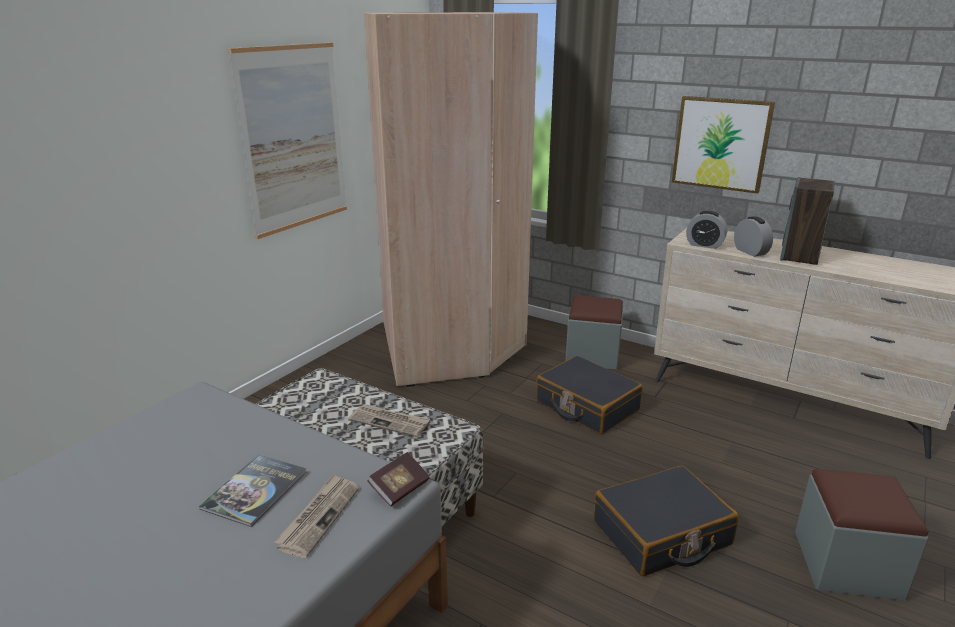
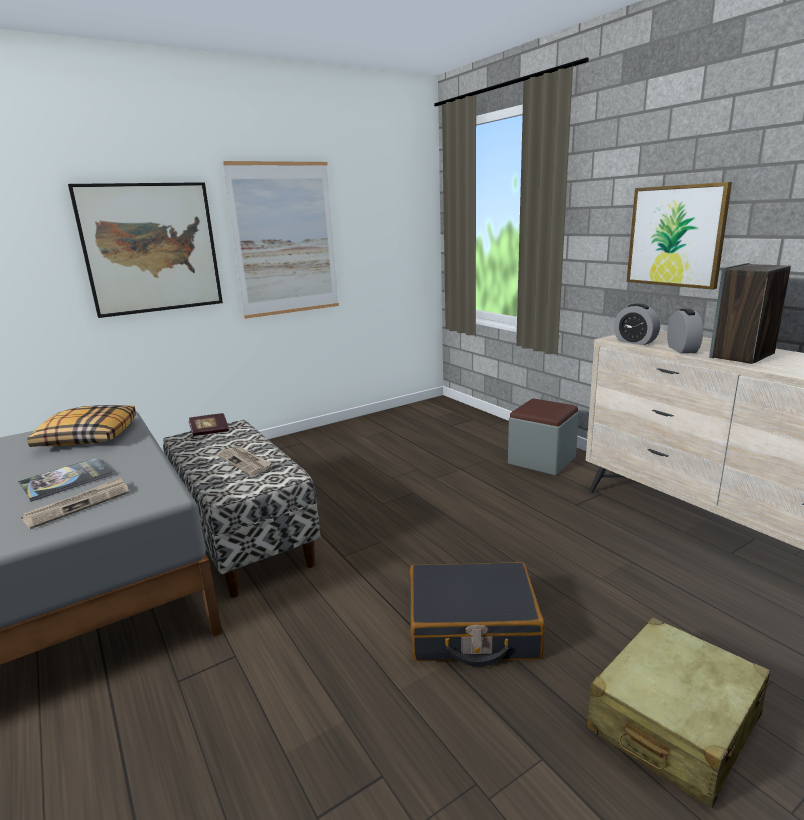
camera: 25 degrees right, 5 degrees down
(155, 166) = (151, 248): none -> picture
(195, 429) = (87, 437): none -> pillow
(399, 489) = (157, 499): book -> book (209, 432)
(452, 345) = (418, 435): beige wardrobe -> none
(586, 406) = (497, 500): black suitcase -> none
(847, 565) = (673, 723): grey ottoman -> beige suitcase

